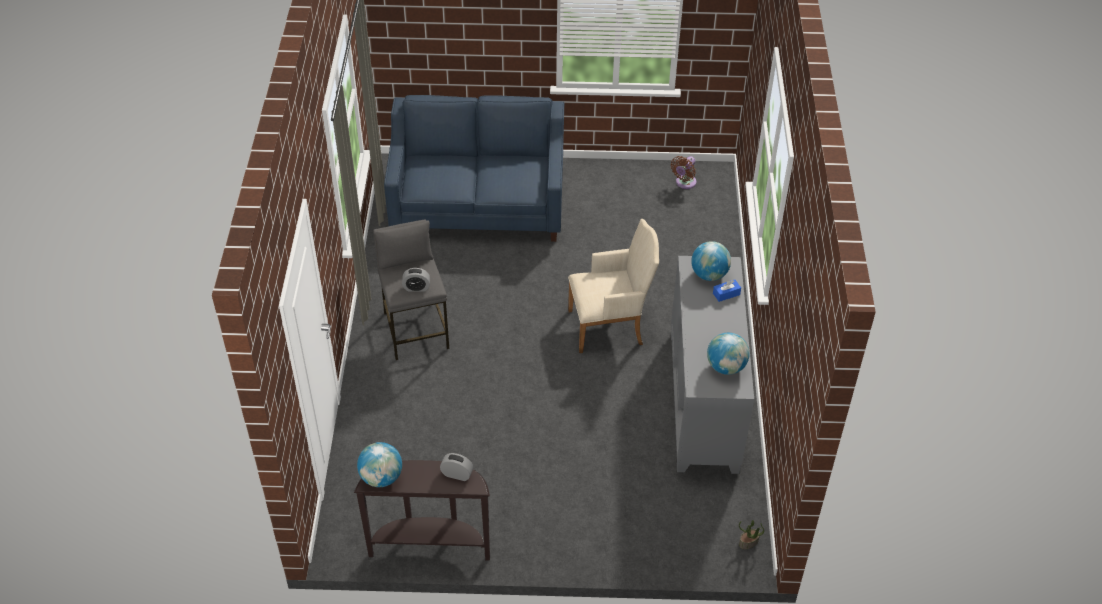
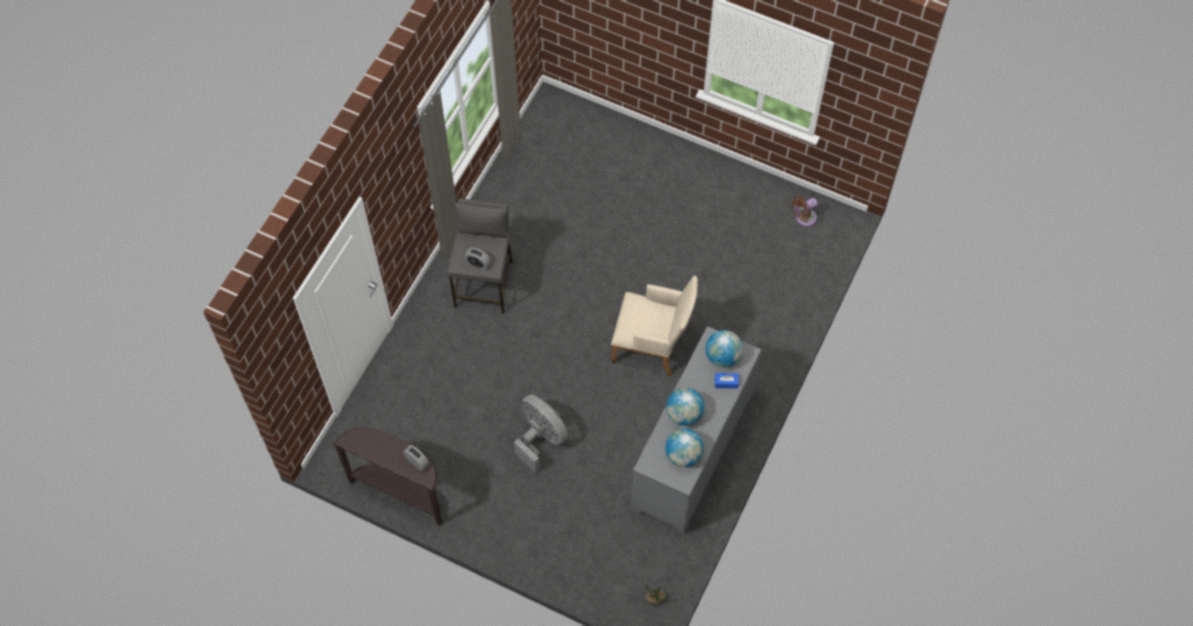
camera: 25 degrees right, 15 degrees up
(381, 477) = (358, 440): globe -> globe (684, 414)
(478, 204) = (602, 171): blue sofa -> none
(548, 442) = (541, 438): none -> grey fan

